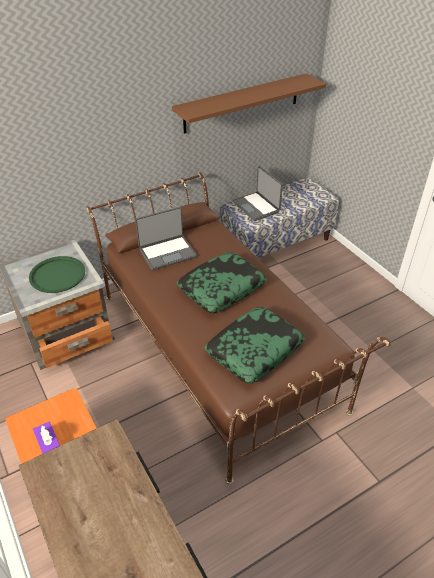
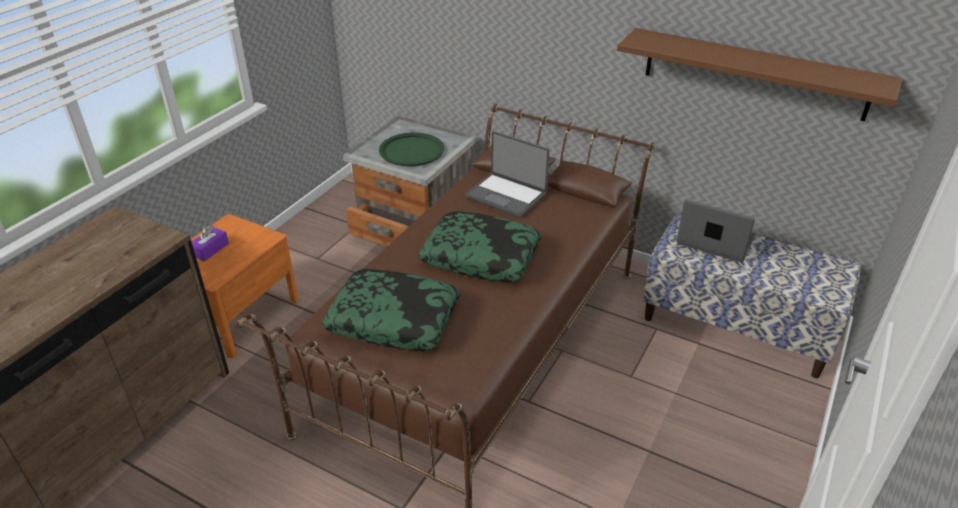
camera: 60 degrees right, 5 degrees down
(256, 207) = (714, 242): laptop -> laptop turned 90 degrees clockwise

